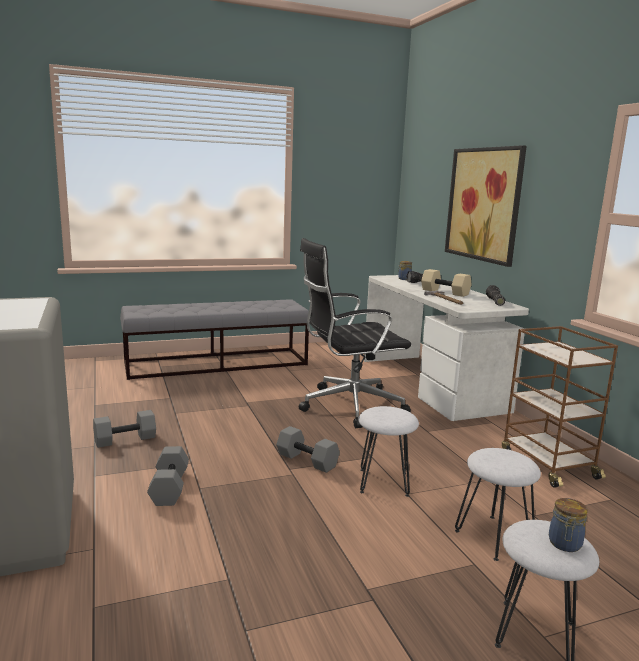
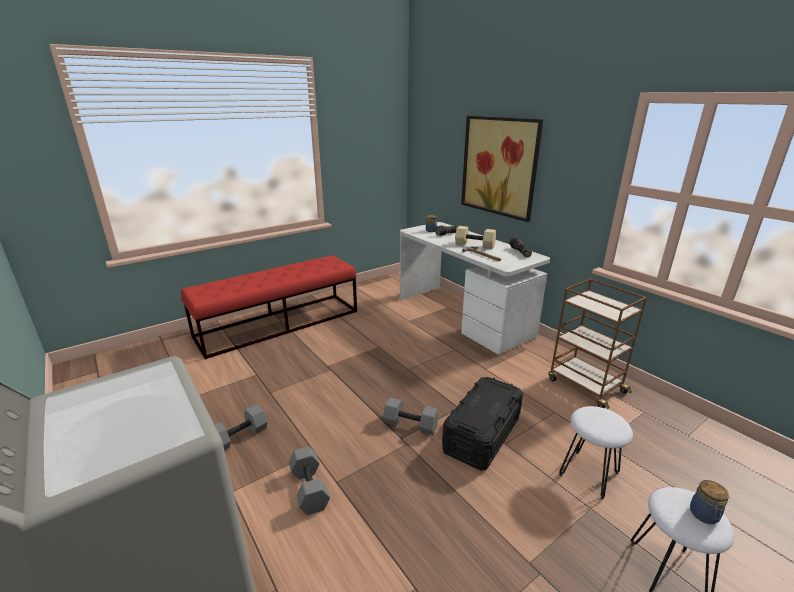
camera: 15 degrees left, 10 degrees up
(217, 363) = (279, 323): grey bench -> red bench
(348, 406) = (413, 353): black office chair -> none
(384, 482) = (482, 434): white stool -> black storage box

